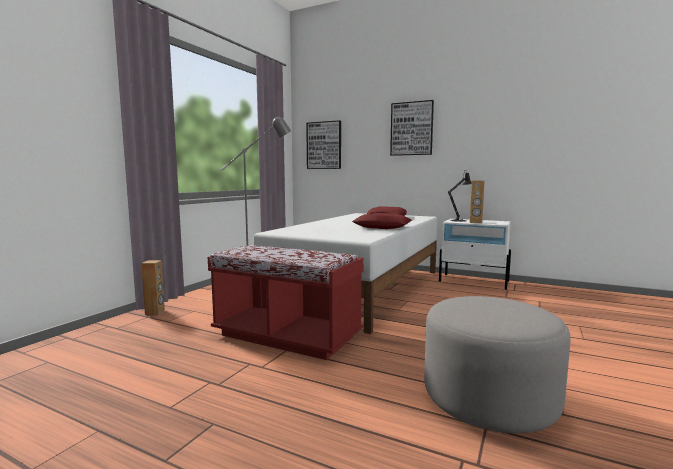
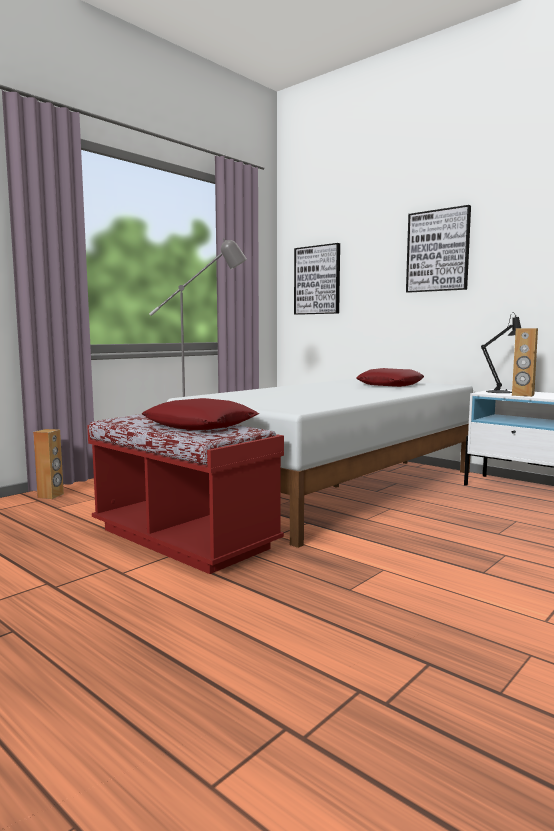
camera: 15 degrees right, 0 degrees up
(382, 227) = (356, 396): red pillow -> red pillow (200, 425)
(489, 398) = (399, 653): grey ottoman -> none

